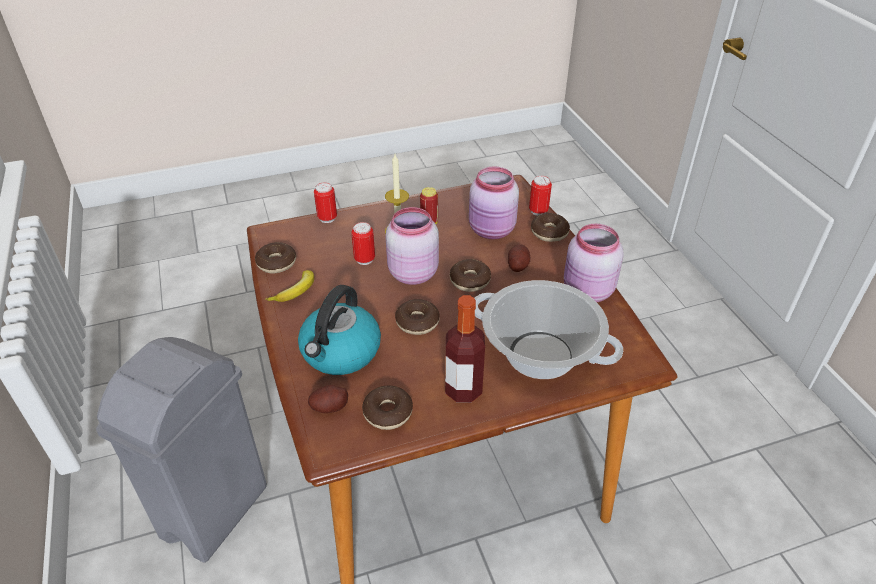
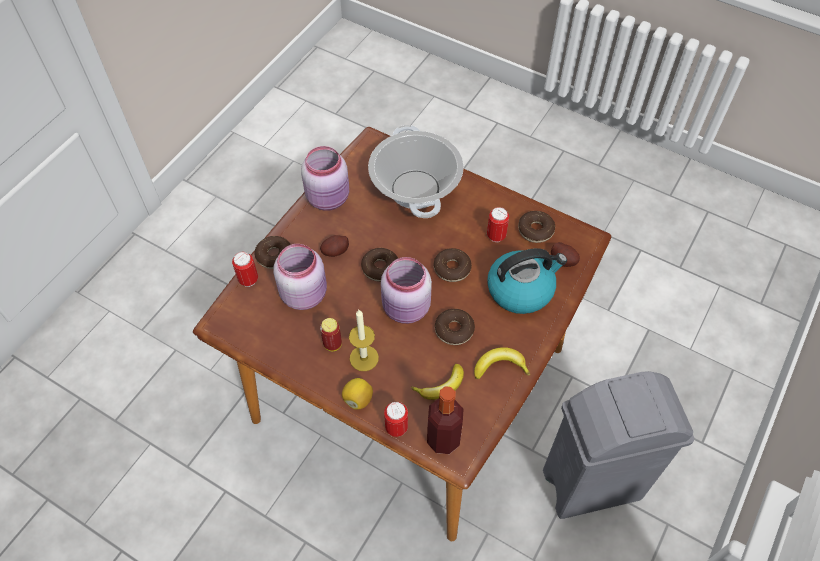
camera: 130 degrees left, 15 degrees up
(276, 263) = (486, 411): donut -> donut (454, 330)
(325, 253) = (441, 386): none -> banana
(364, 259) = (421, 352): can -> can (496, 236)
(371, 213) = (358, 399): none -> lemon
(463, 390) = (481, 208): bottle -> bottle (443, 439)

